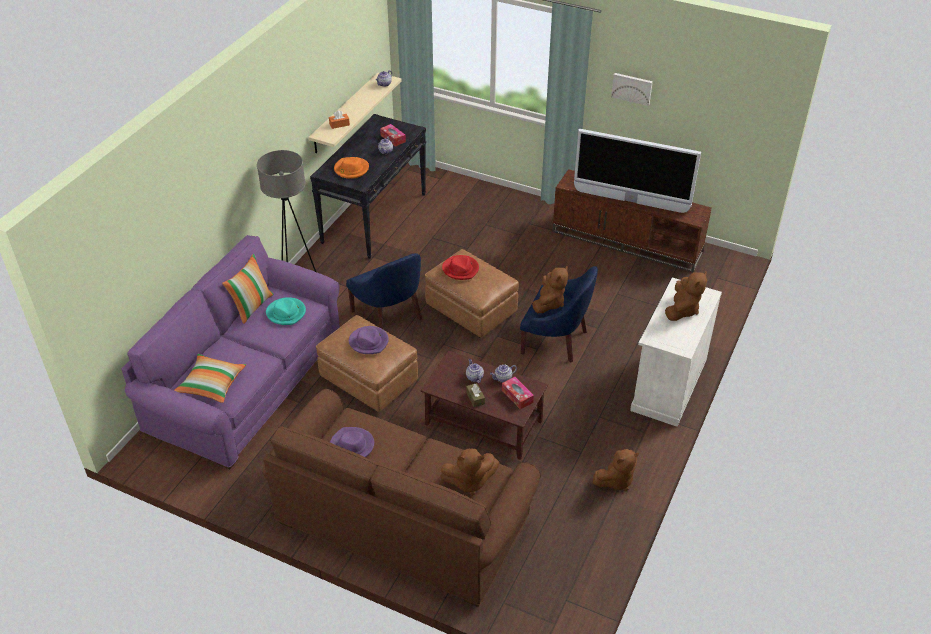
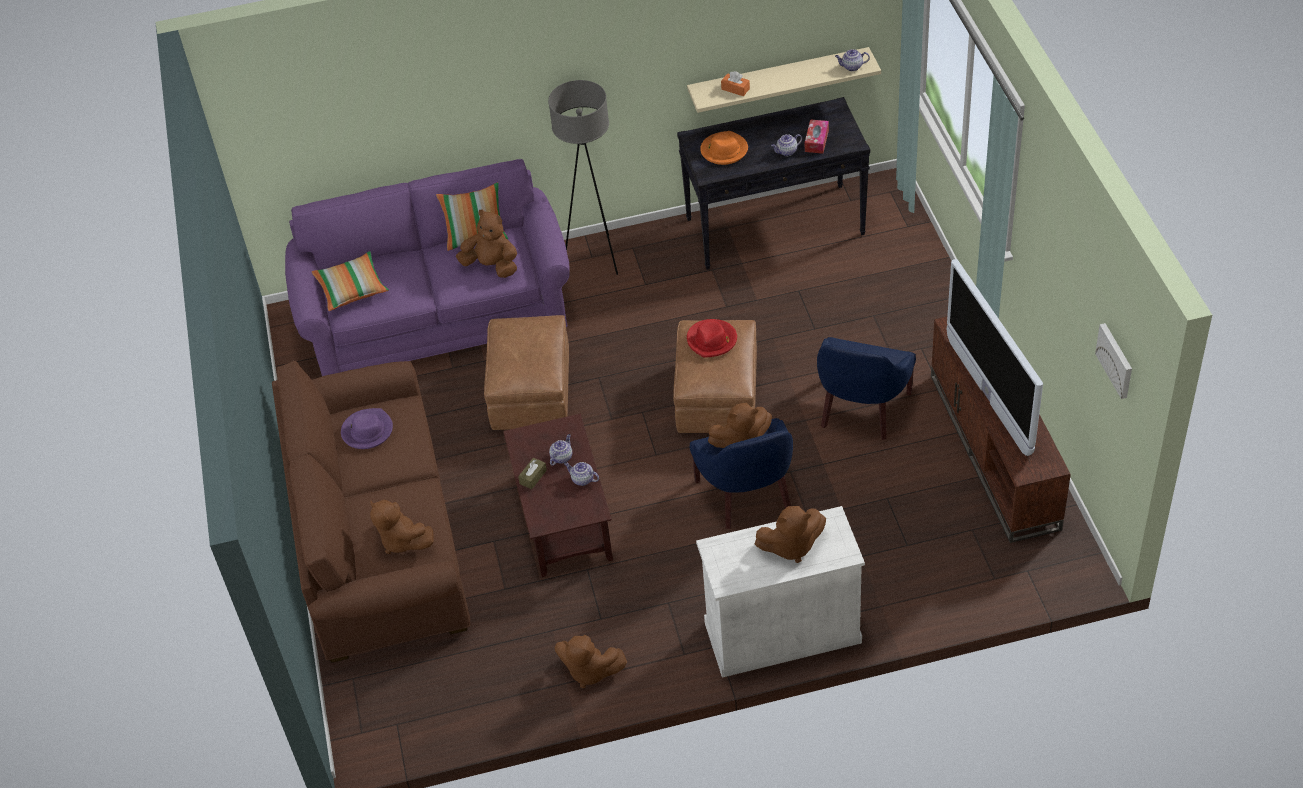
camera: 55 degrees right, 5 degrees up
(286, 313) = (492, 266): turquoise hat -> brown plush toy
(369, 342) = (528, 350): purple hat -> none
(390, 314) = (641, 343): blue armchair -> blue armchair (861, 409)
(517, 396) = (568, 506): tissue box -> none
(632, 88) = (1049, 247): picture -> picture (1116, 360)

